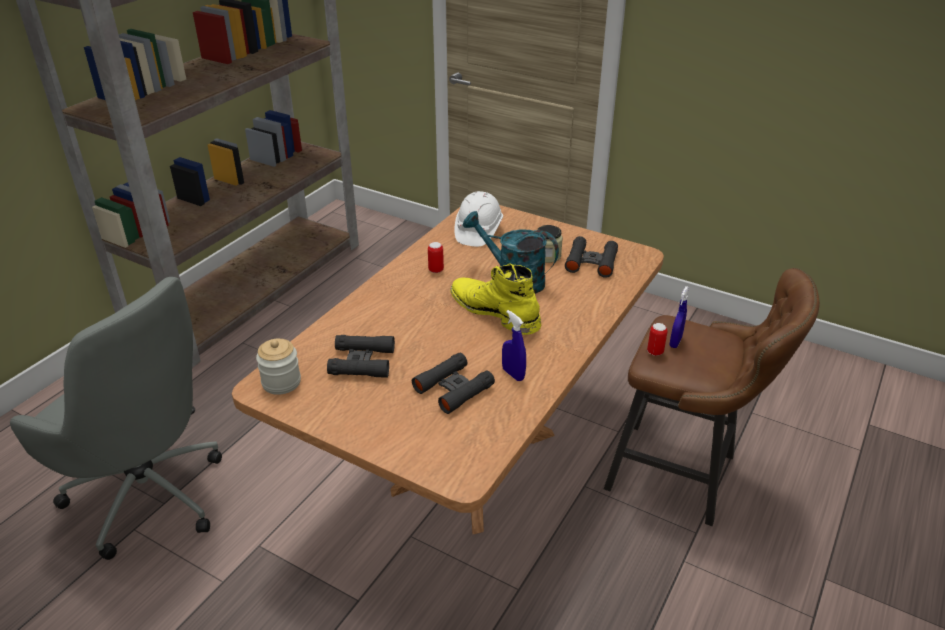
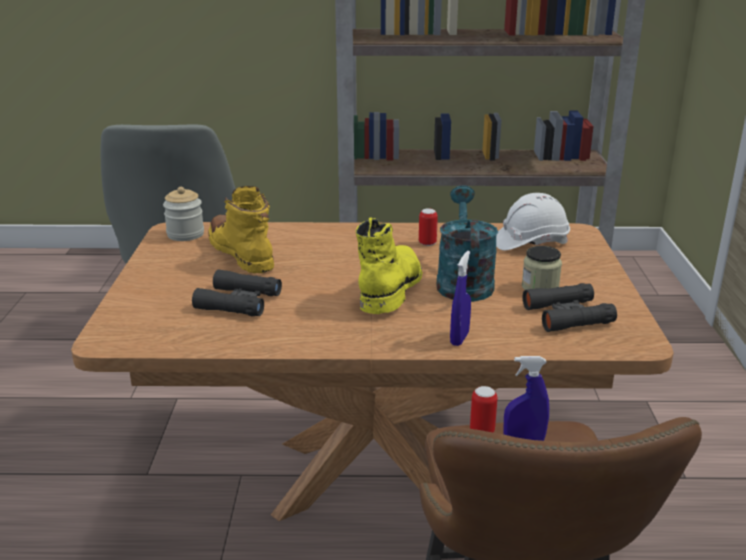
camera: 60 degrees right, 10 degrees down
(362, 362) = (242, 254): black binoculars -> yellow boot
(513, 374) = (289, 324): blue spray bottle -> blue spray bottle (459, 338)

